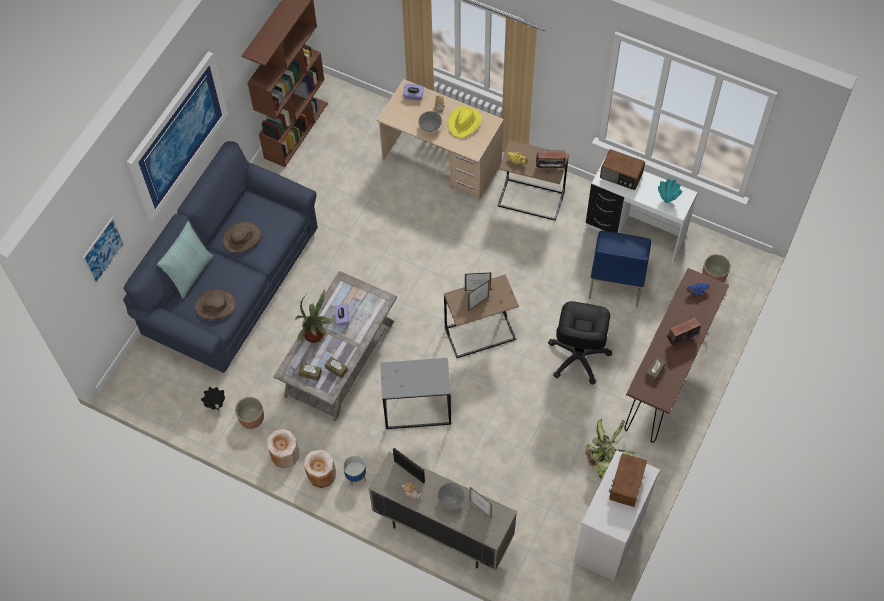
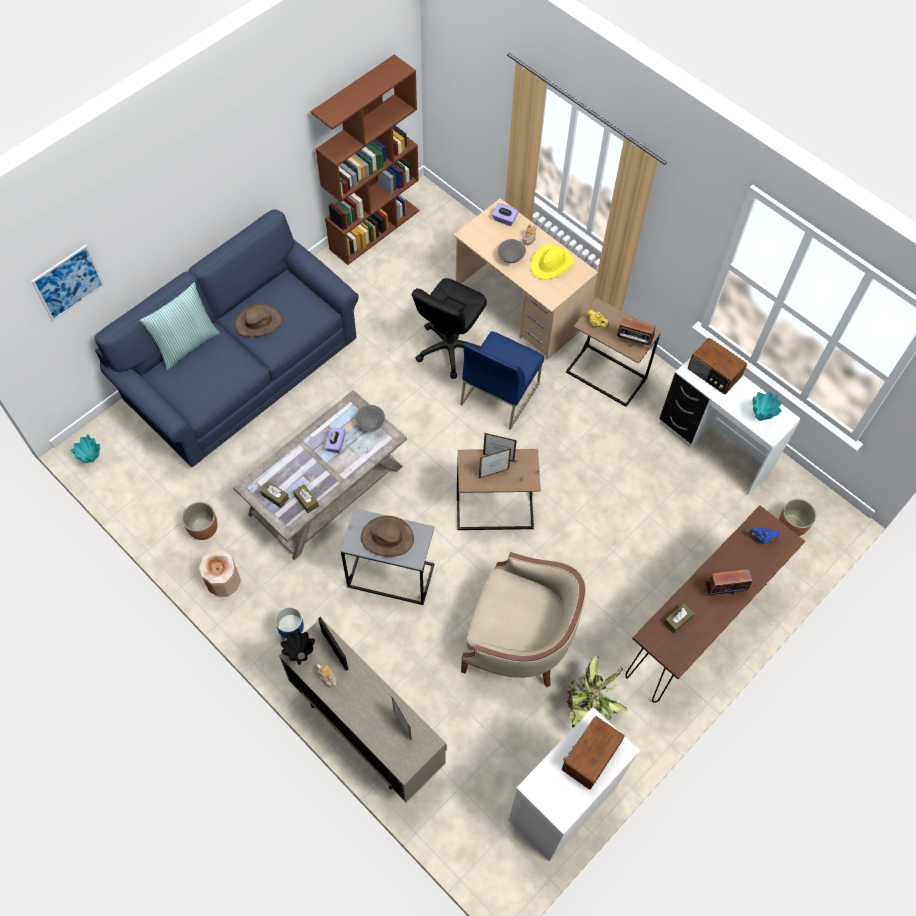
camera: 15 degrees right, 0 degrees up
(136, 392) = (92, 460): none -> turquoise vase
(177, 135) = (201, 177): picture -> none
(215, 306) = (199, 388): brown hat -> brown hat (387, 538)
(216, 406) = (171, 502): black vase -> black vase (301, 655)
(316, 335) = (299, 455): potted plant -> none
(321, 474) = (254, 617): beige vase -> none
(451, 500) = (371, 702): grey bowl -> grey bowl (370, 424)
(534, 428) = (519, 639): none -> beige armchair
(578, 357) = (598, 571): black office chair -> black office chair (449, 348)
(616, 279) = (674, 494): blue chair -> blue chair (499, 393)

